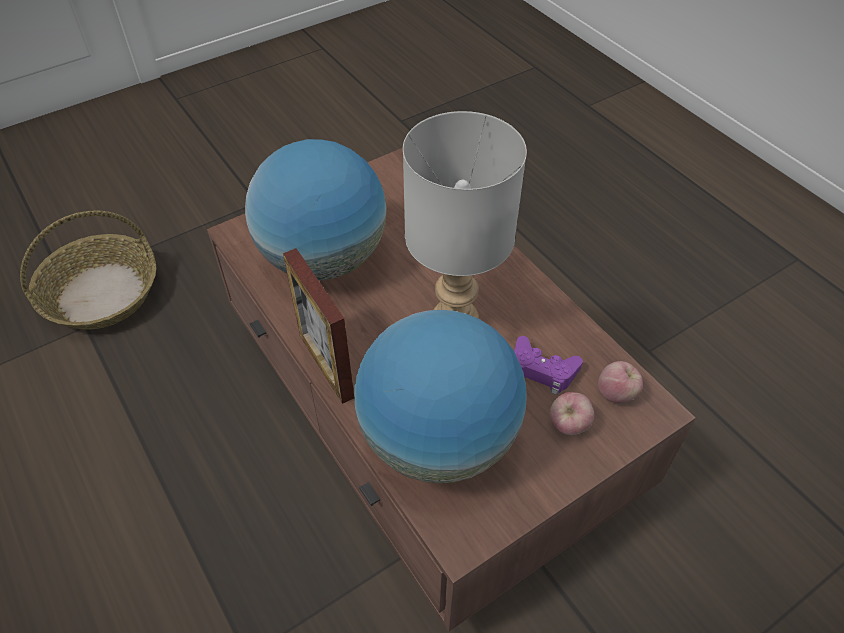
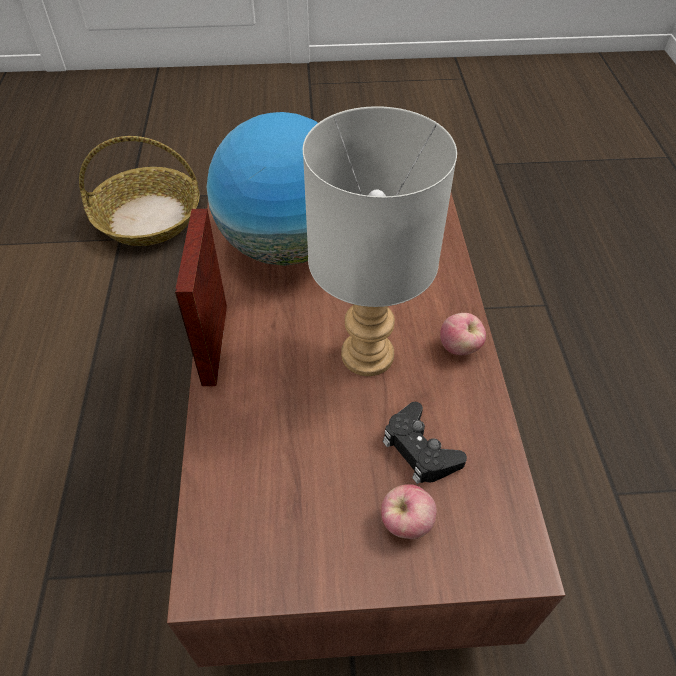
camera: 30 degrees right, 0 degrees up
(438, 439) = (262, 466): globe -> none
(542, 370) = (420, 449): purple game controller -> black game controller
(616, 393) = (486, 516): apple -> apple (459, 348)

